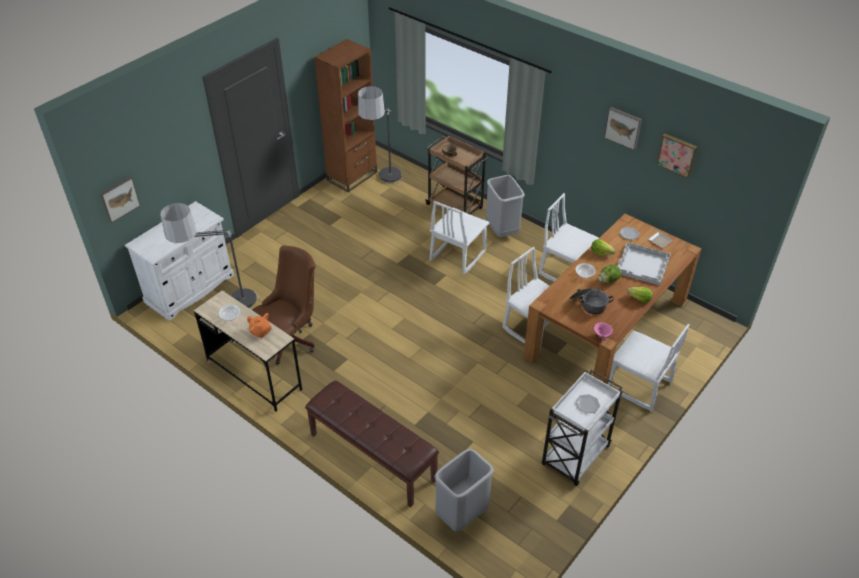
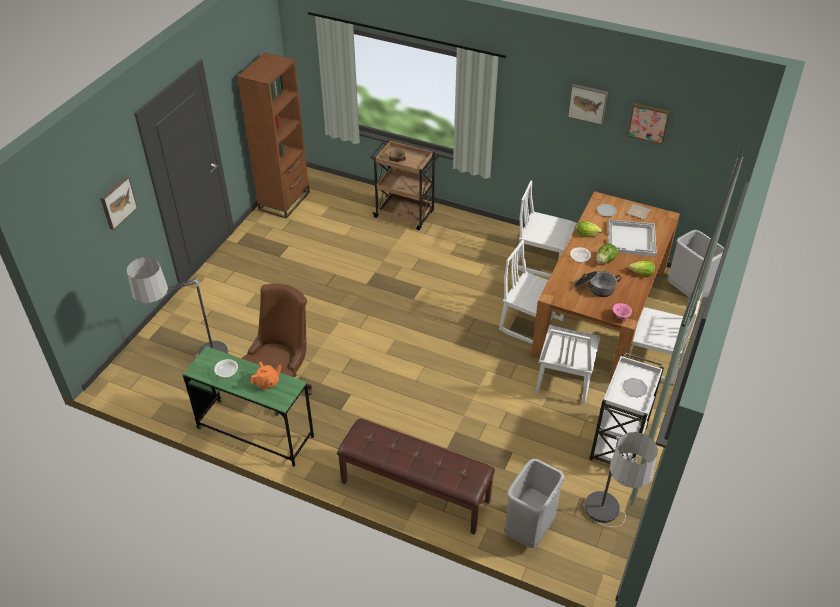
camera: 15 degrees left, 0 degrees up
(119, 198) = (65, 265): picture -> picture (117, 202)
(190, 289) = (148, 353): white cabinet -> none
(254, 375) = (255, 432): beige desk -> green desk
(261, 332) = (267, 383): orange teapot -> orange teapot turned 45 degrees counterclockwise
(384, 187) = (323, 207): floor lamp -> floor lamp (605, 533)
(457, 255) = (425, 264): white chair -> white chair (563, 380)
(501, 231) = (461, 231): grey trash can -> grey trash can (687, 292)

